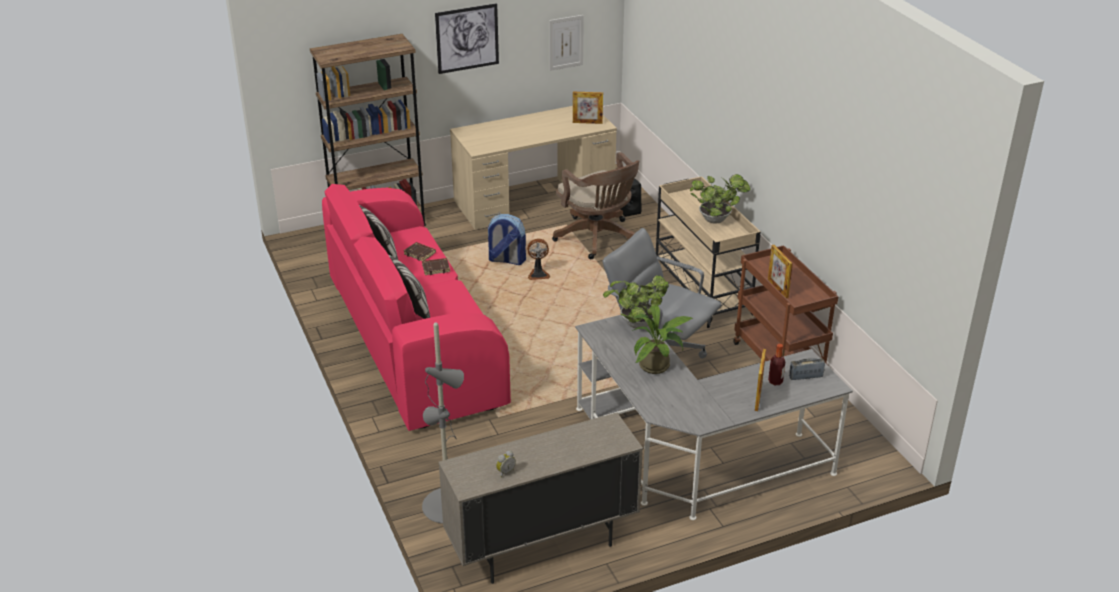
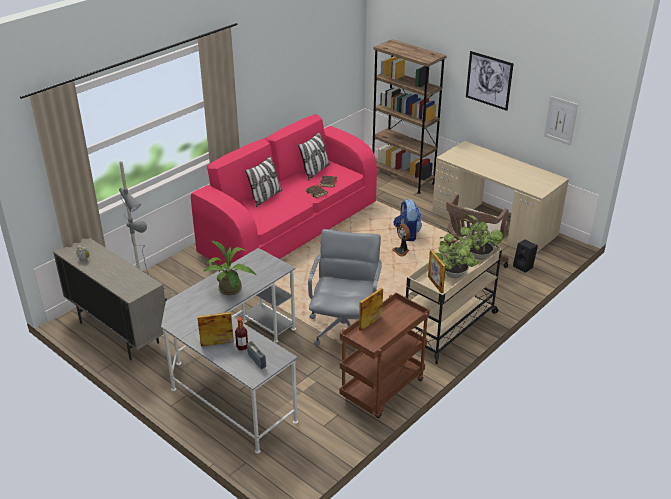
camera: 65 degrees right, 0 degrees up
(587, 122) = (535, 185): picture frame -> picture frame (435, 284)
(635, 324) = (276, 270): potted plant -> potted plant (477, 255)

